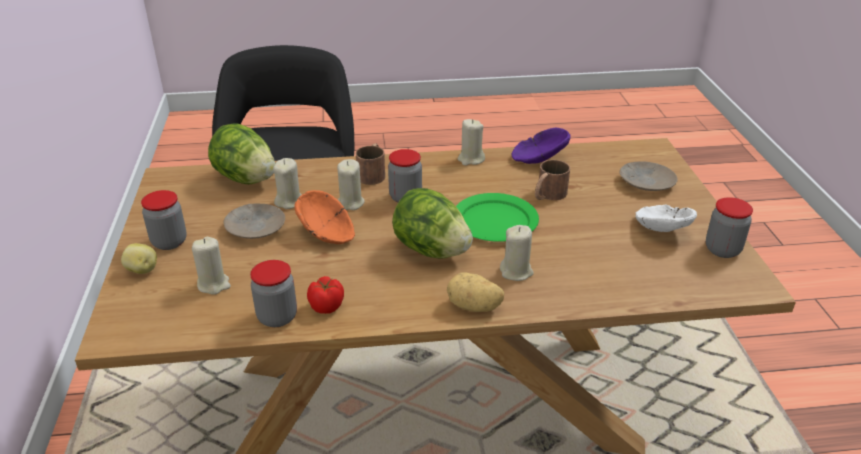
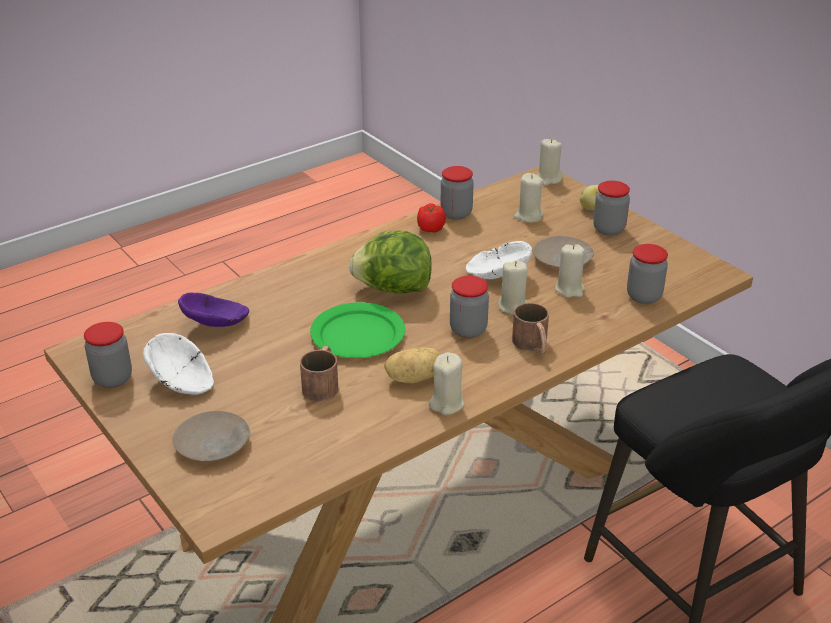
camera: 150 degrees right, 0 degrees up
(245, 179) = (644, 296): lettuce -> jar
(326, 234) = (497, 273): orange bowl -> white bowl
(474, 307) = (321, 260): potato -> potato (413, 378)
(516, 272) = (305, 295): beige candle -> beige candle (548, 179)
(538, 158) = (367, 435): purple bowl -> purple bowl (218, 324)

